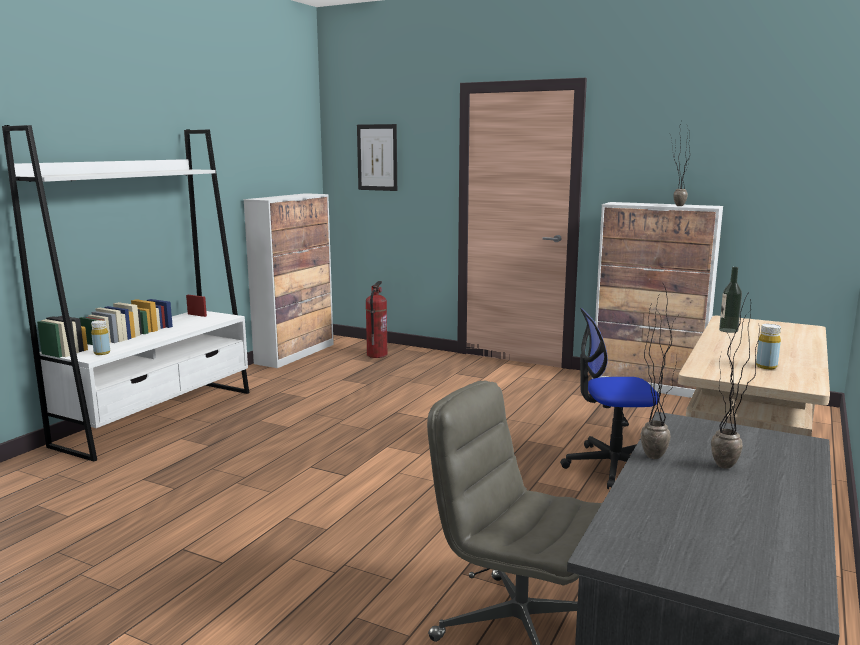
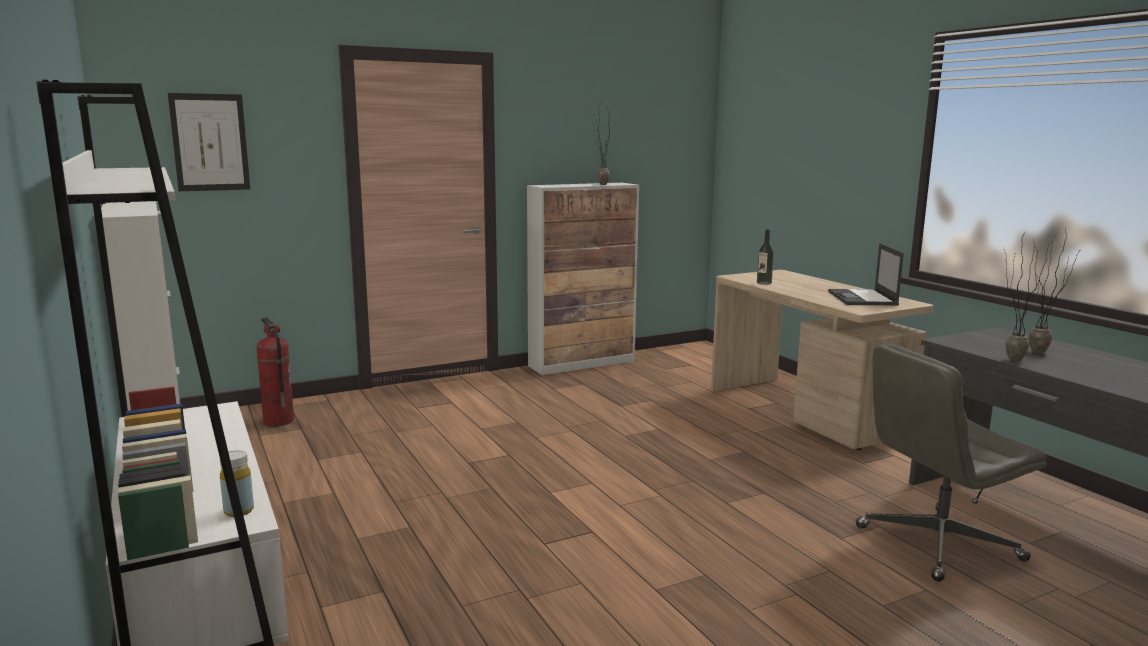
camera: 55 degrees left, 0 degrees up
(611, 467) = (715, 427): office chair -> none
(766, 366) = (862, 298): yellow bottle -> laptop

